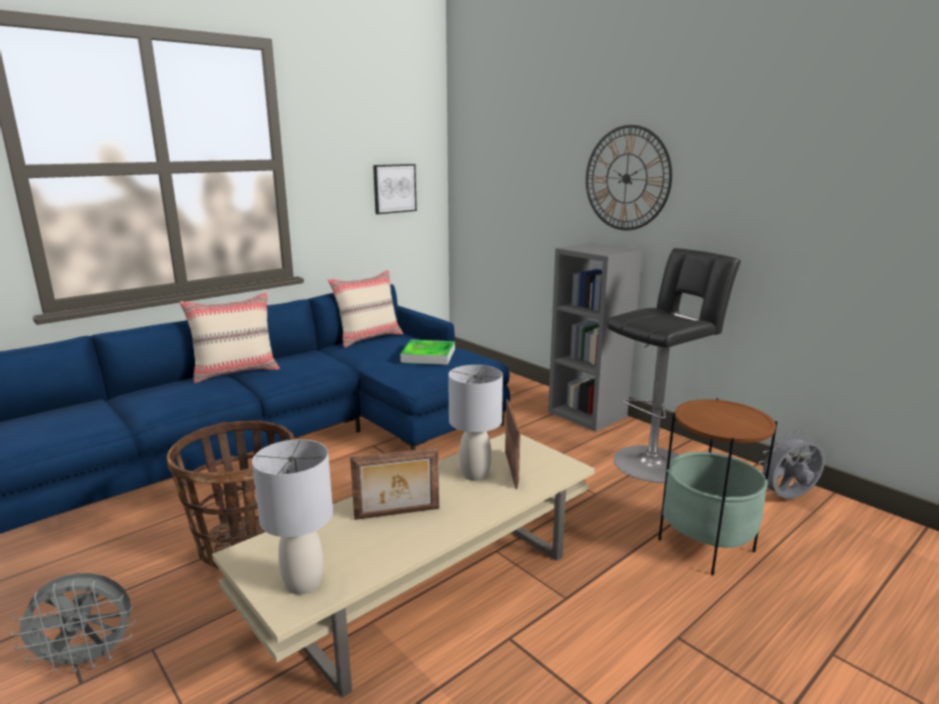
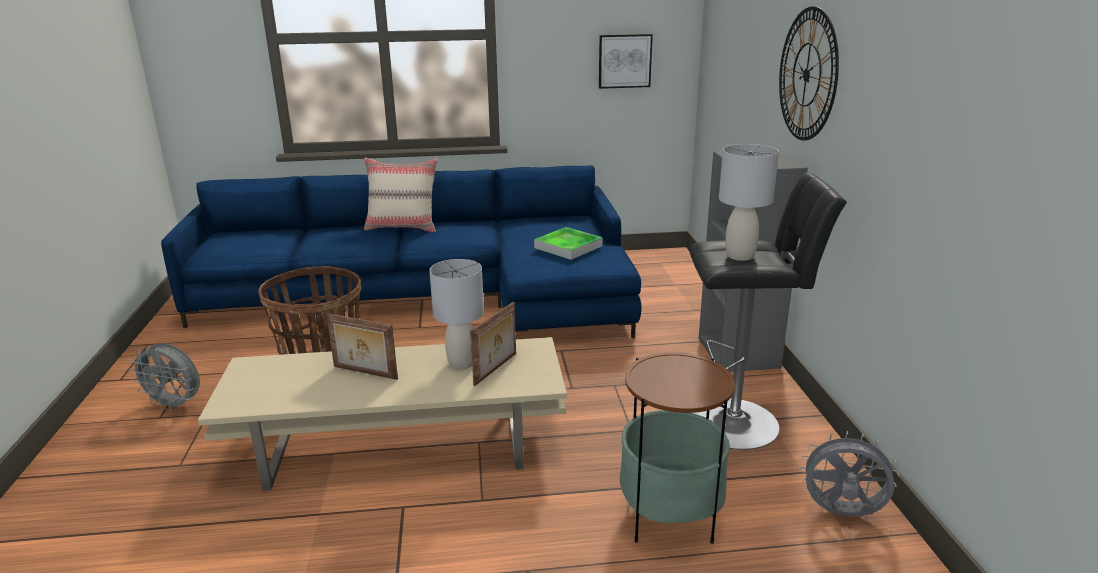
camera: 35 degrees right, 5 degrees up
(303, 583) = (250, 395): grey table lamp -> grey table lamp (739, 256)
(368, 338) = (550, 218): beige pillow -> none

